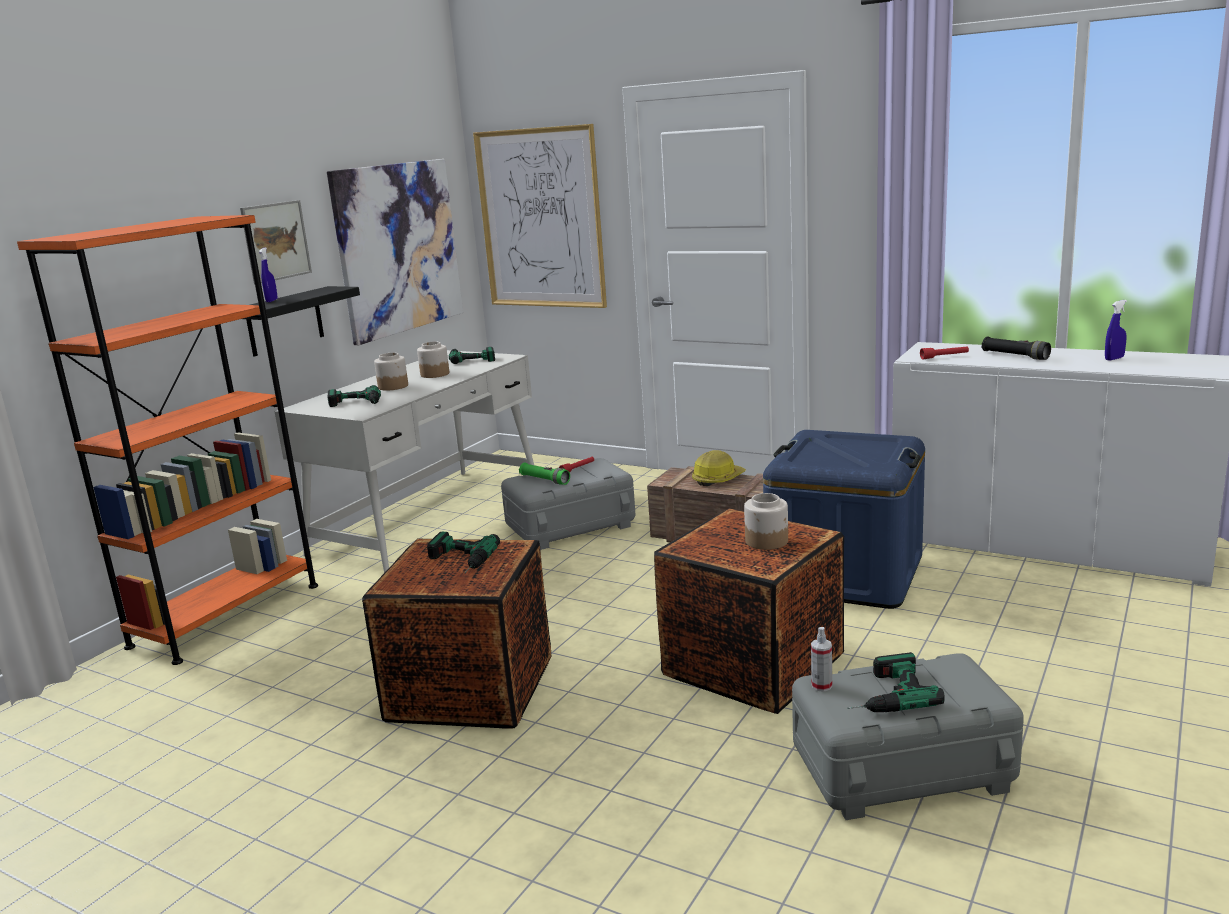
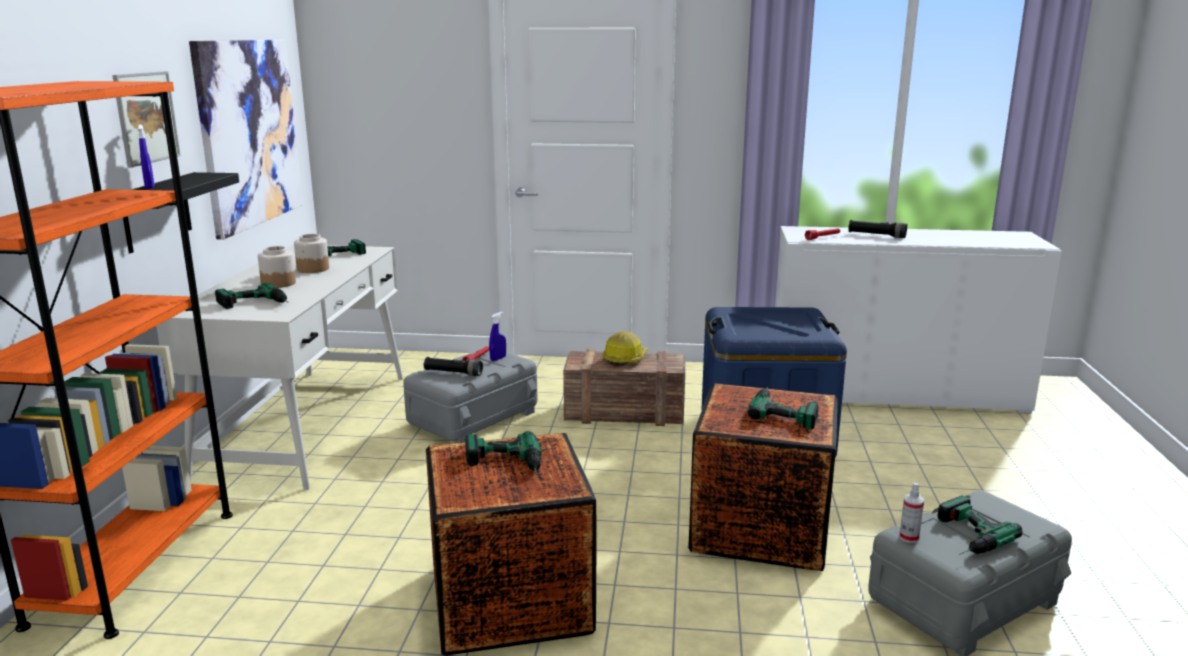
camera: 25 degrees left, 0 degrees up
(541, 219) = (389, 108): picture -> none
(545, 480) = (453, 373): green flashlight -> black flashlight
(767, 541) = (785, 410): jar -> power drill
(1114, 358) = (952, 236): blue spray bottle -> blue spray bottle (498, 359)

